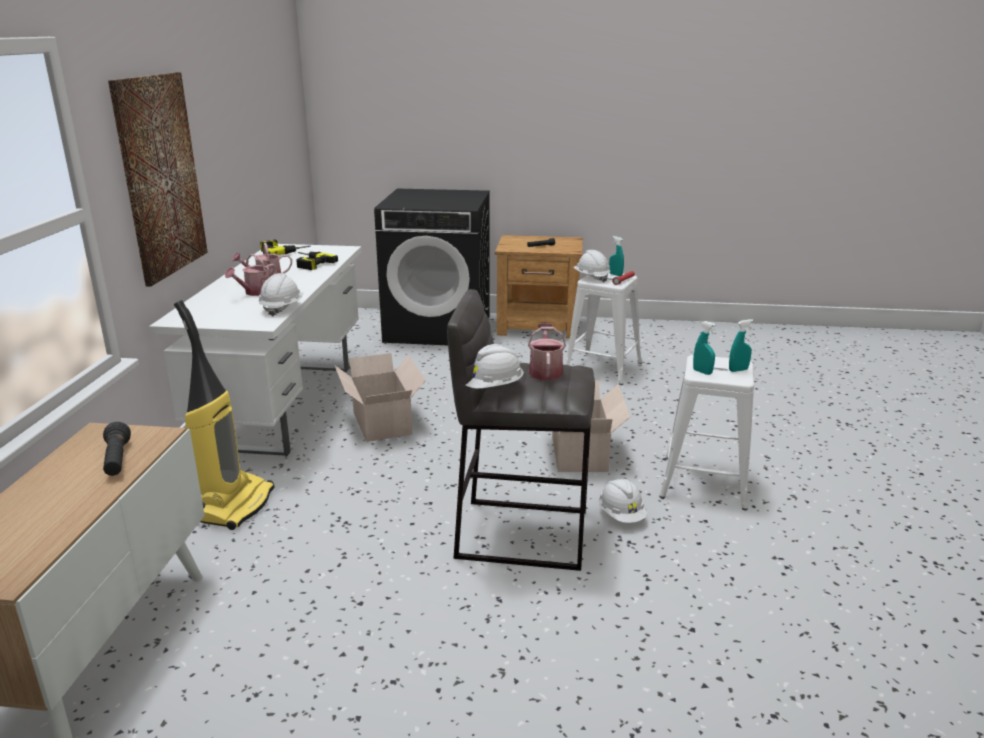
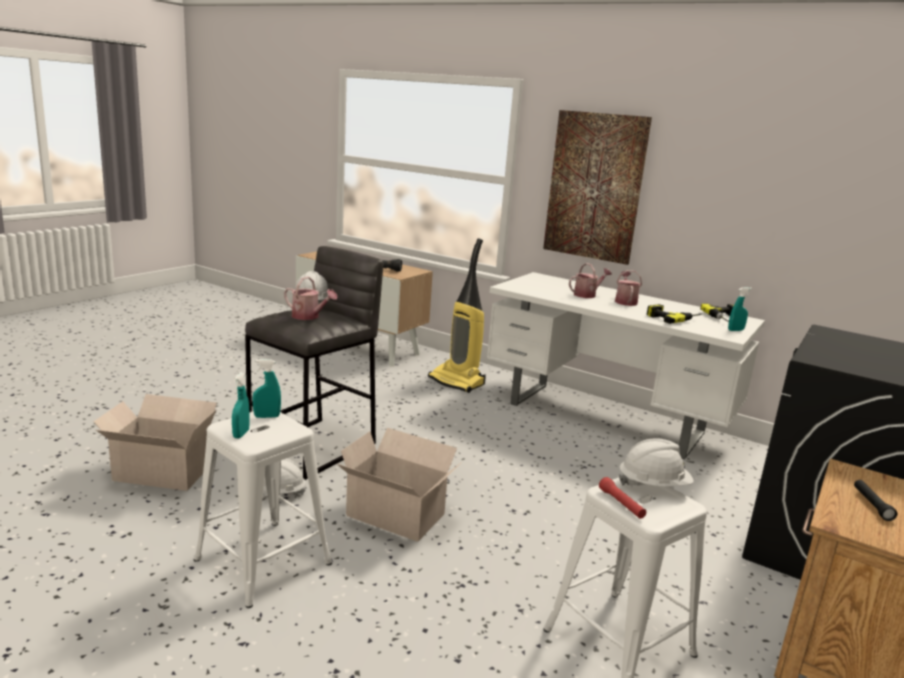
camera: 115 degrees right, 5 degrees down
(255, 292) = (587, 295): watering can -> watering can turned 90 degrees clockwise
(282, 308) = (538, 294): white hard hat -> none
(382, 424) = (539, 445): cardboard box -> cardboard box (161, 472)
(615, 275) = (663, 512): turquoise spray bottle -> turquoise spray bottle (735, 330)

